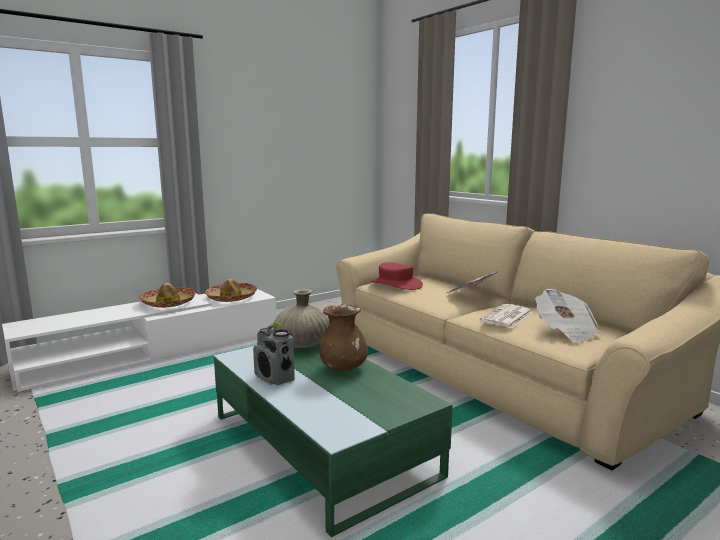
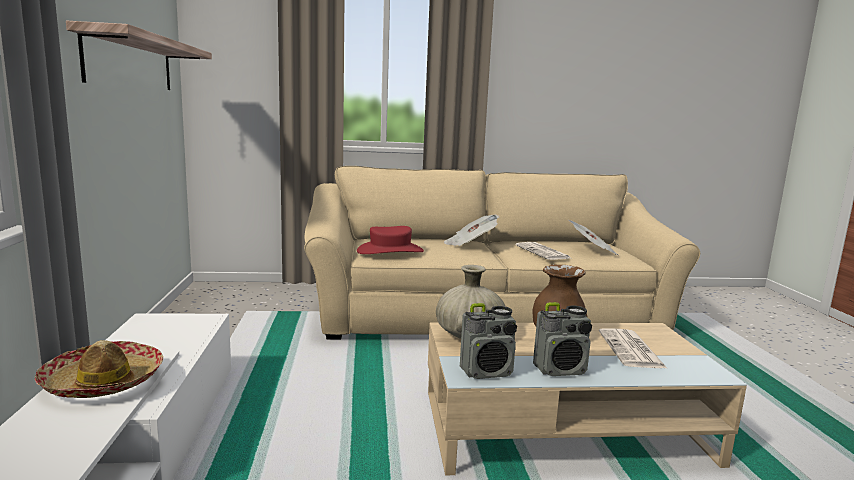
camera: 60 degrees left, 0 degrees up
(231, 298) = (170, 336): hat -> none
(246, 359) = (487, 372): none -> radio
(303, 141) = (131, 63): none -> shelf
(321, 444) = (563, 427): green coffee table -> beige coffee table
(350, 397) = (631, 350): none -> newspaper

